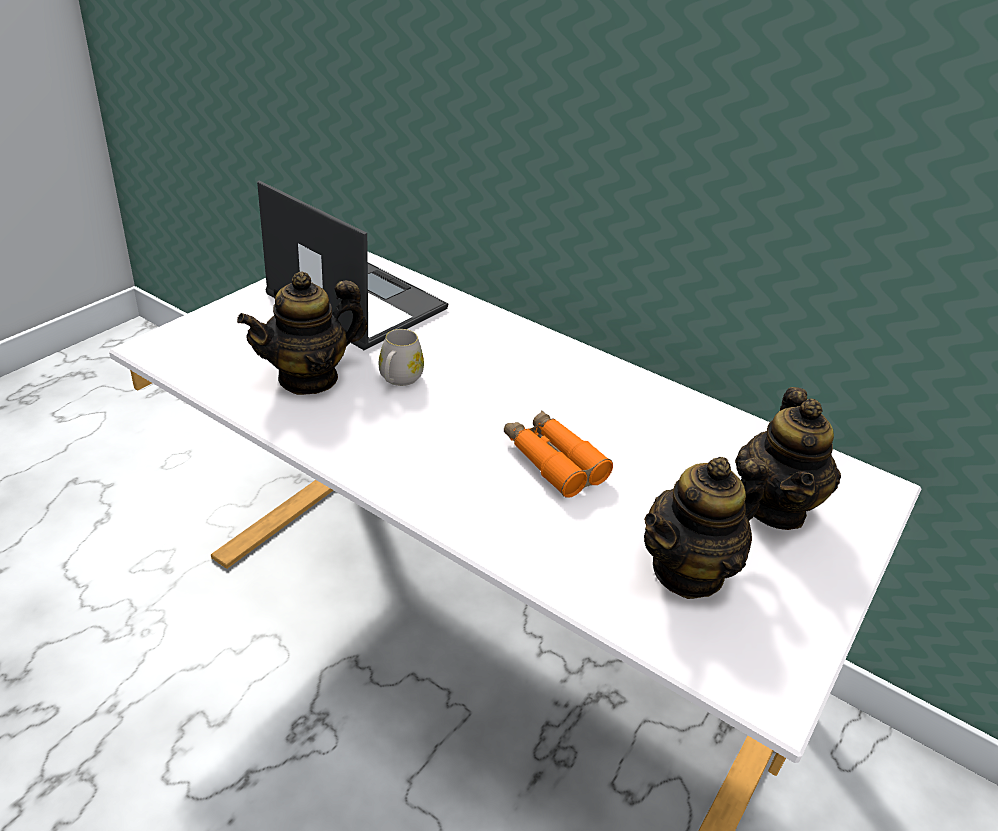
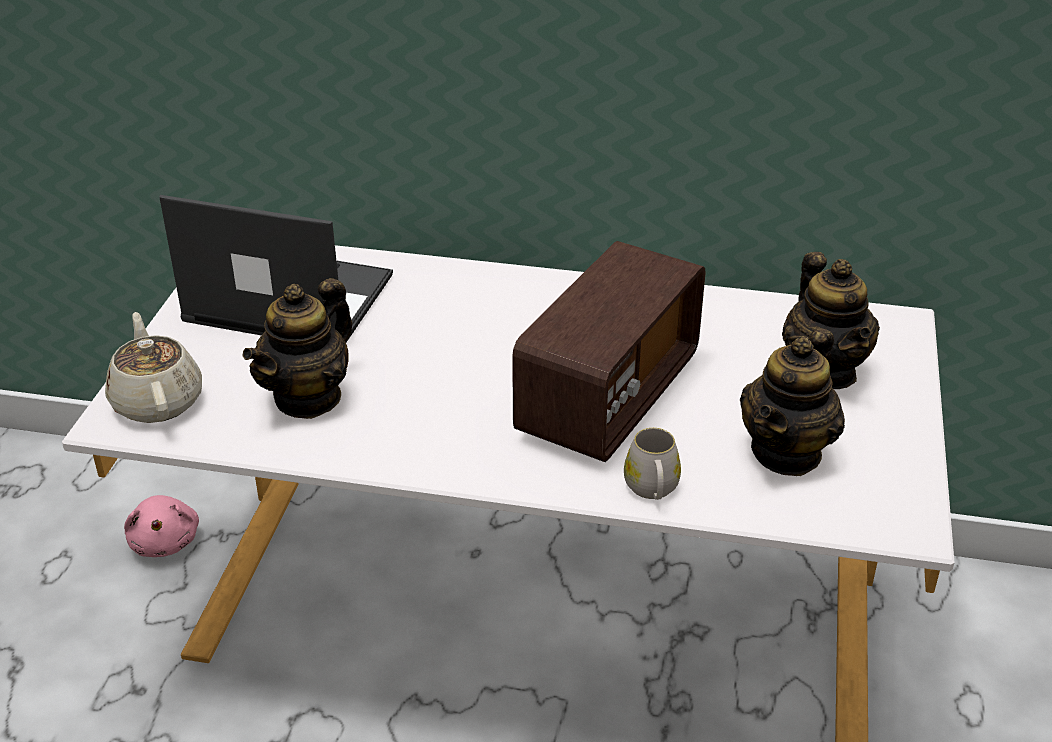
camera: 20 degrees left, 0 degrees up
(198, 343) = (157, 401): none -> beige teapot
(258, 468) = (165, 541): none -> pink plush toy
(398, 379) = (401, 368): white mug -> white mug (652, 490)
(553, 461) = (608, 397): orange binoculars -> radio

